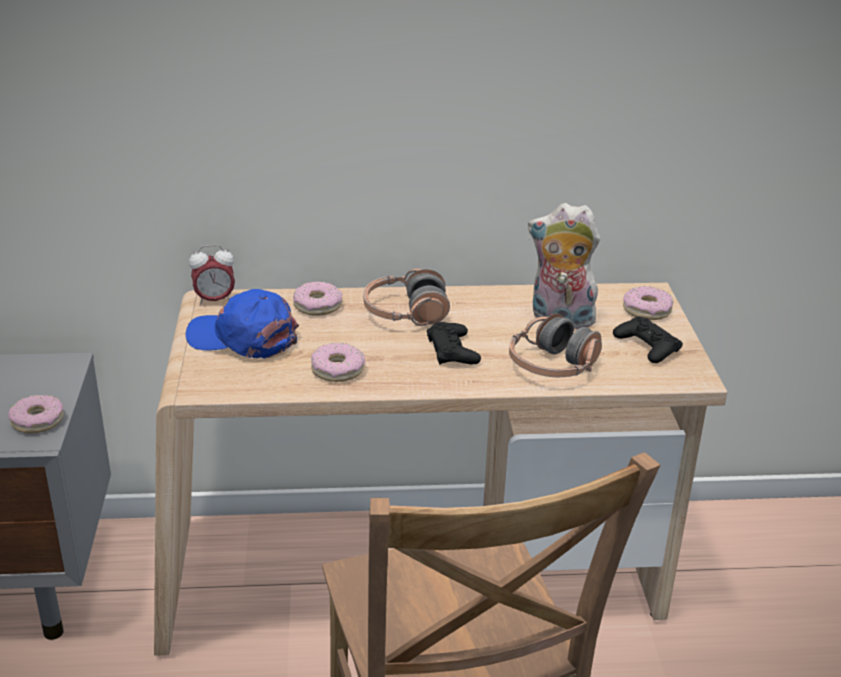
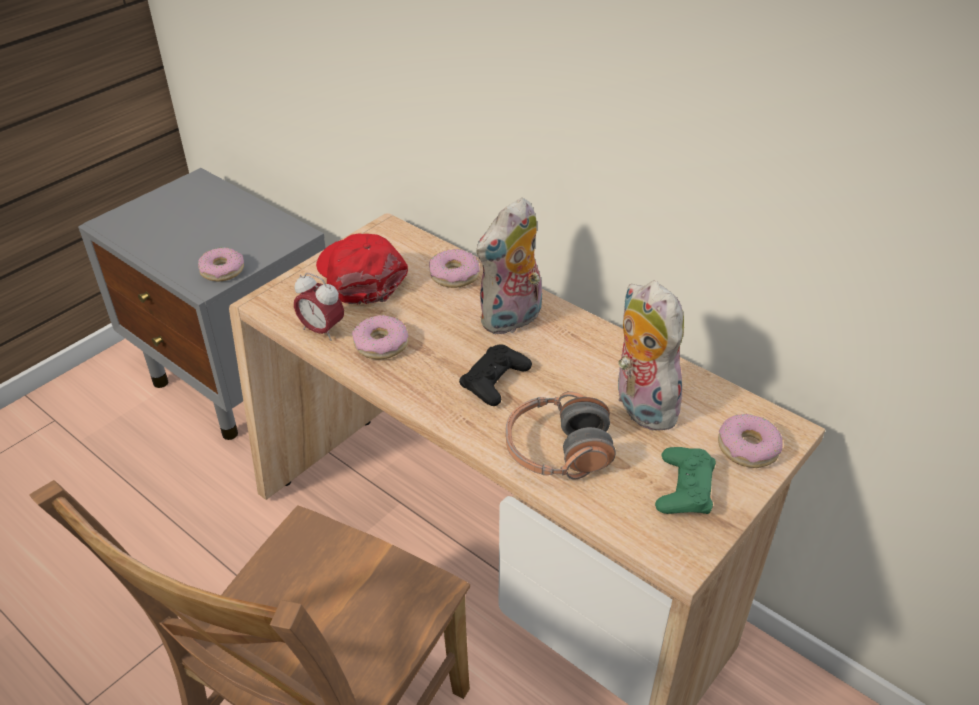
camera: 45 degrees right, 10 degrees up
(214, 301) = (389, 231): alarm clock -> alarm clock (322, 330)
(243, 338) = (360, 275): blue cap -> red cap
(405, 313) = (511, 320): headphones -> plush toy
(647, 346) = (684, 488): black game controller -> green game controller

